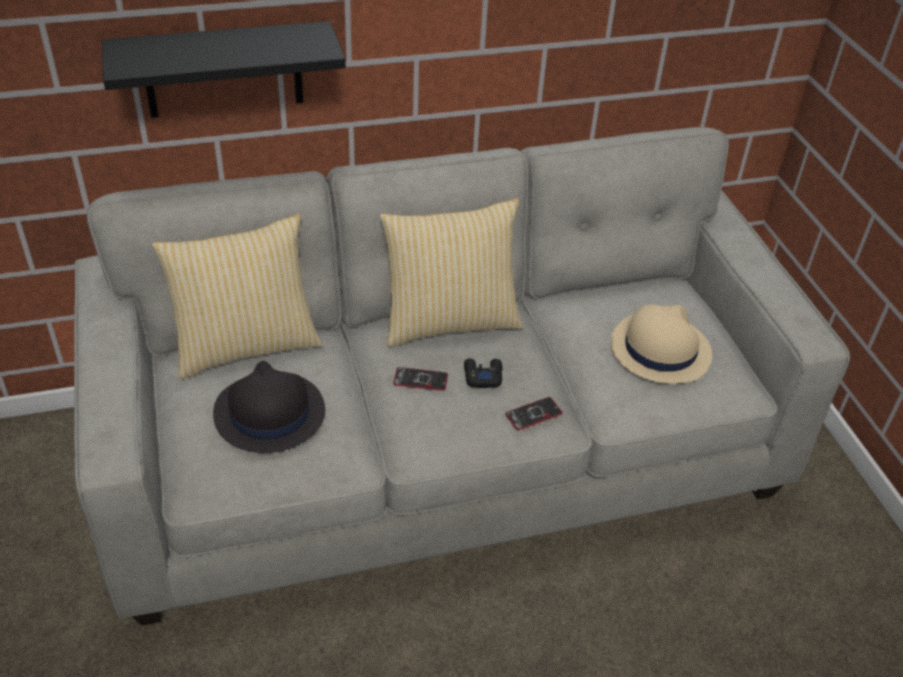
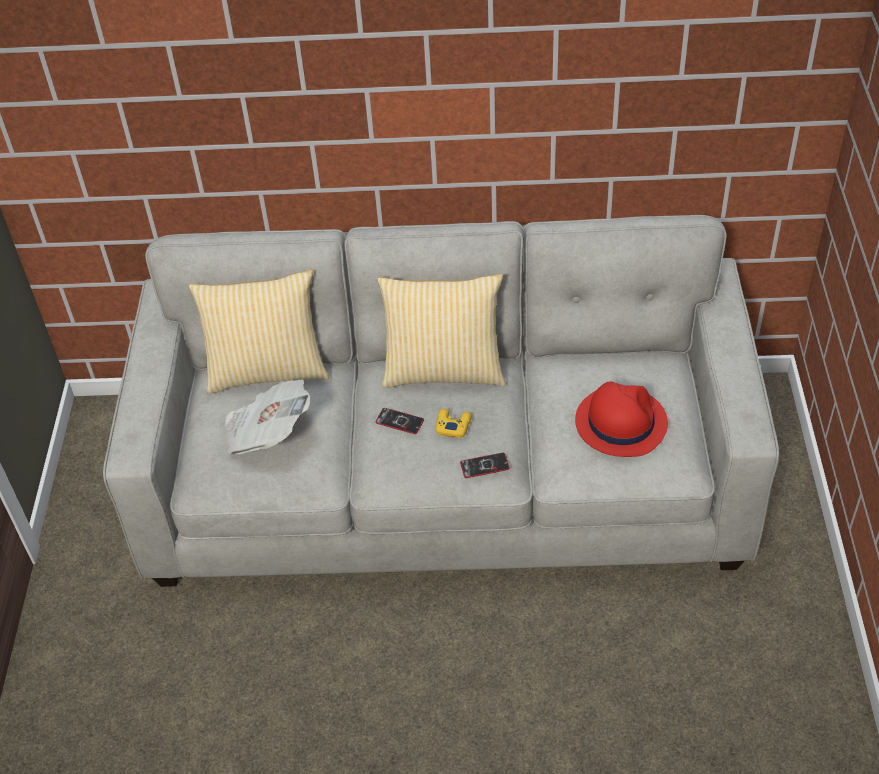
camera: 20 degrees right, 5 degrees up
(223, 70) = (263, 142): black shelf -> none
(268, 413) = (267, 433): black hat -> newspaper
(482, 376) = (453, 425): black game controller -> yellow game controller
(659, 349) = (620, 422): beige hat -> red hat

